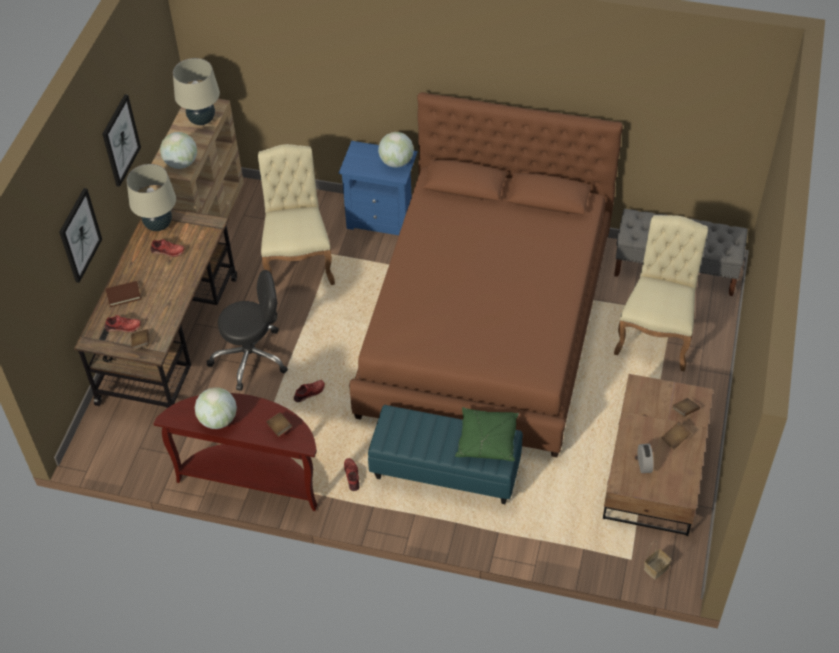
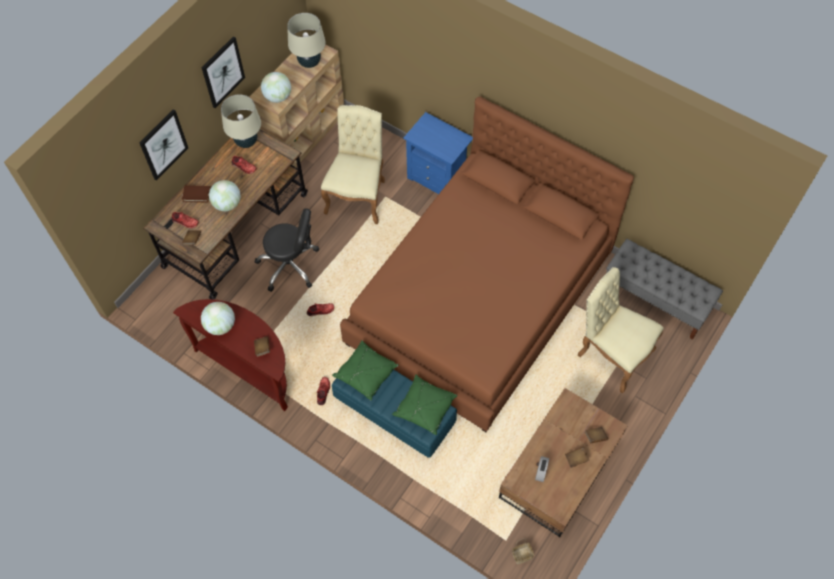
camera: 20 degrees right, 10 degrees up
(396, 162) = (452, 142): globe -> globe (227, 204)
(403, 427) = (366, 373): none -> green pillow
(656, 335) = (612, 354): beige chair -> beige chair turned 90 degrees counterclockwise

